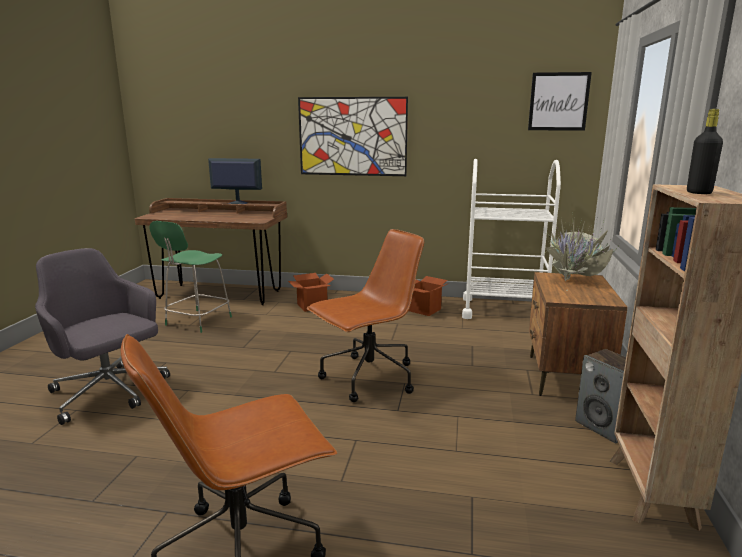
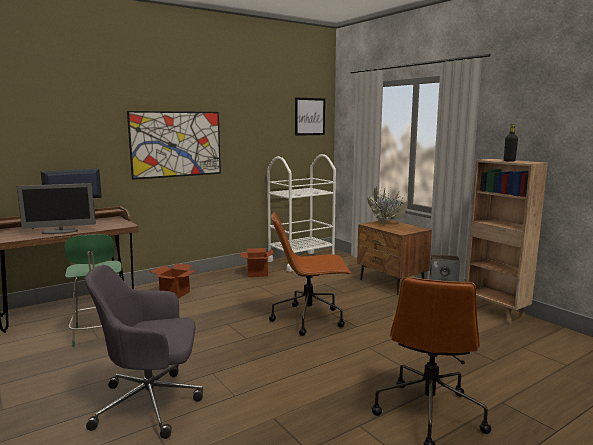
camera: 45 degrees left, 5 degrees down
(202, 217) = (60, 232): none -> monitor
(368, 379) = (309, 319): brown office chair -> brown office chair turned 105 degrees counterclockwise

